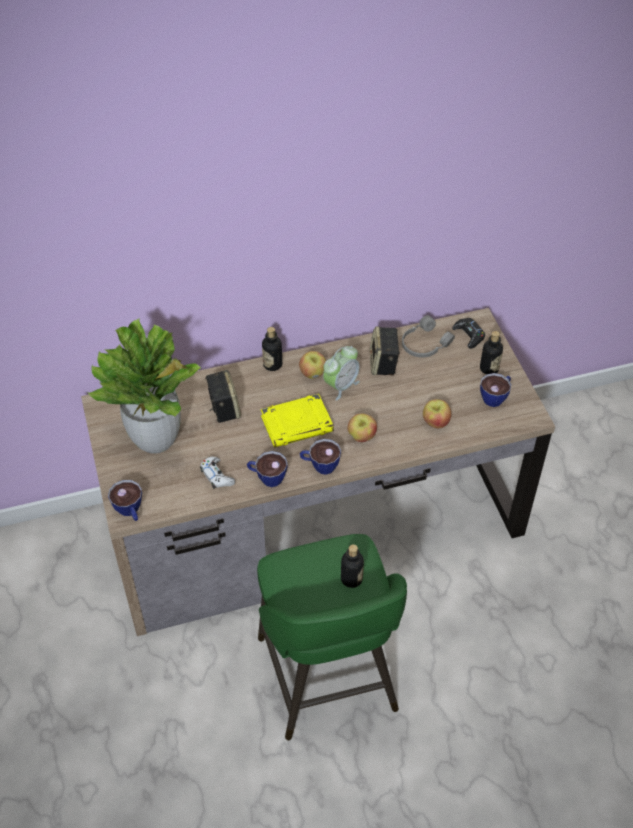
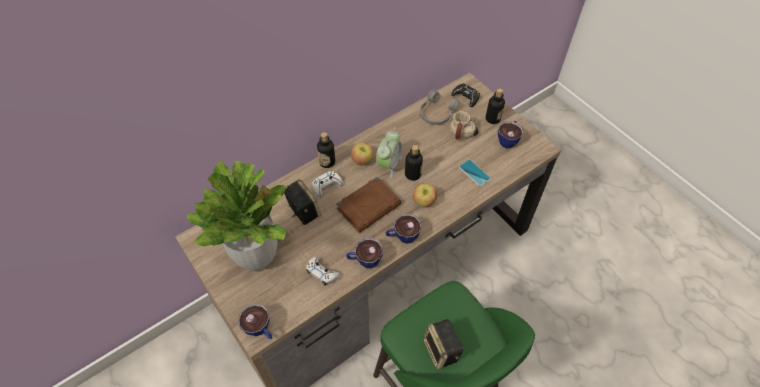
camera: 20 degrees left, 5 degrees up
(261, 389) = (327, 186): none -> white game controller
(297, 424) = (369, 206): yellow book -> brown book
(351, 579) = (463, 324): bottle -> bottle (413, 174)
(384, 364) = (414, 137): speaker -> speaker (442, 351)
(435, 422) = (474, 173): apple -> phone
(442, 377) = (462, 135): none -> mug

